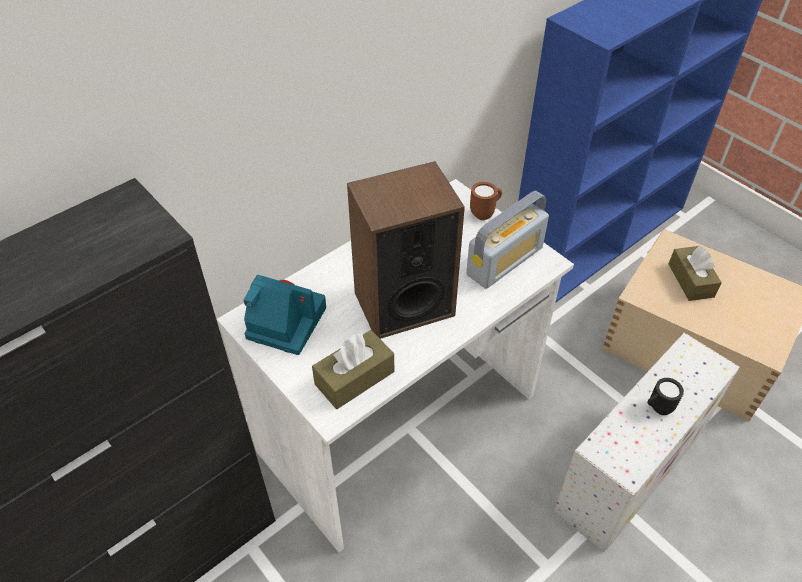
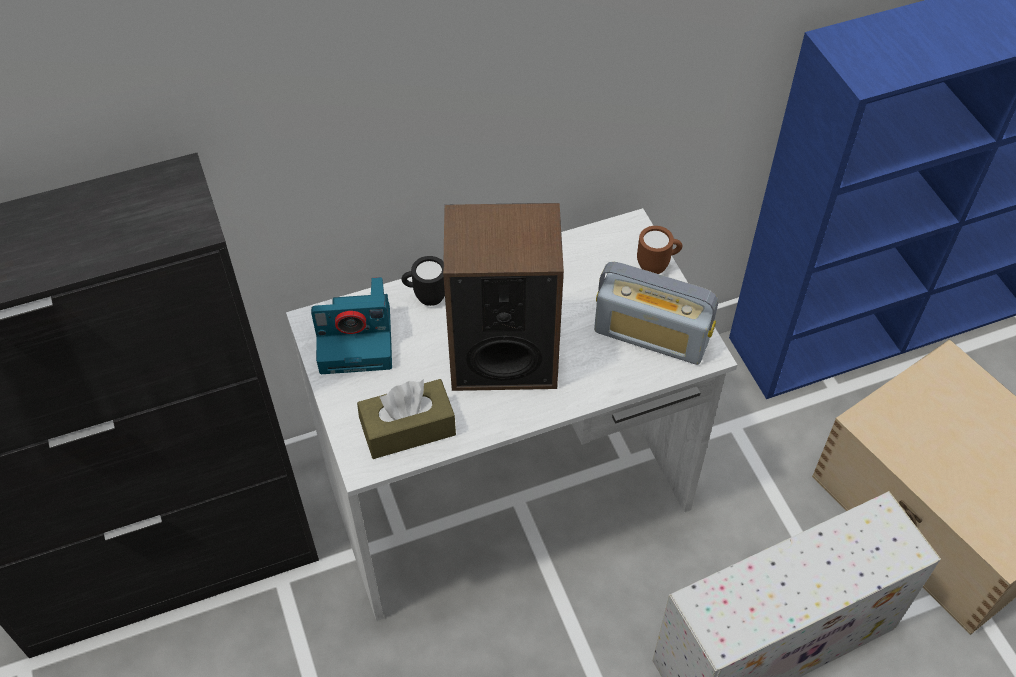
camera: 20 degrees right, 5 degrees up
(284, 322) = (357, 339): camera -> camera turned 135 degrees clockwise
(505, 261) = (651, 336): radio -> radio turned 45 degrees clockwise
(657, 408) = (799, 577): black mug -> black mug (425, 297)
(690, 280) = (949, 423): brown tissue box -> none

